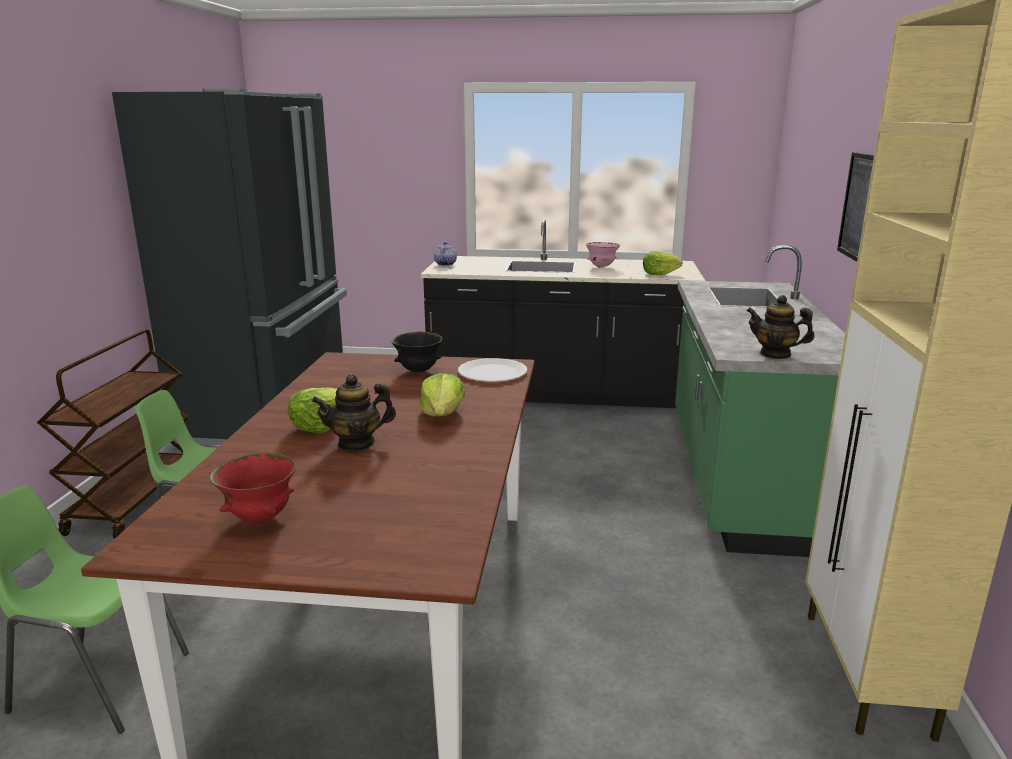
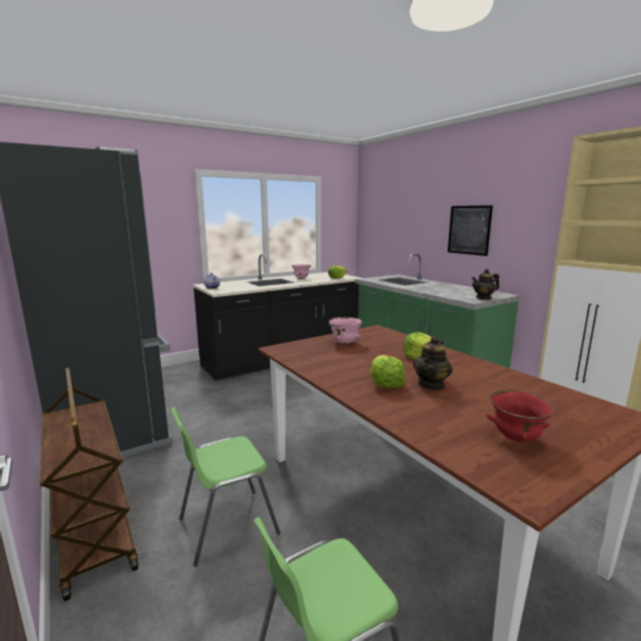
camera: 40 degrees left, 5 degrees down
(418, 371) = (344, 343): black bowl -> pink bowl
(492, 372) = (380, 334): white plate -> none

